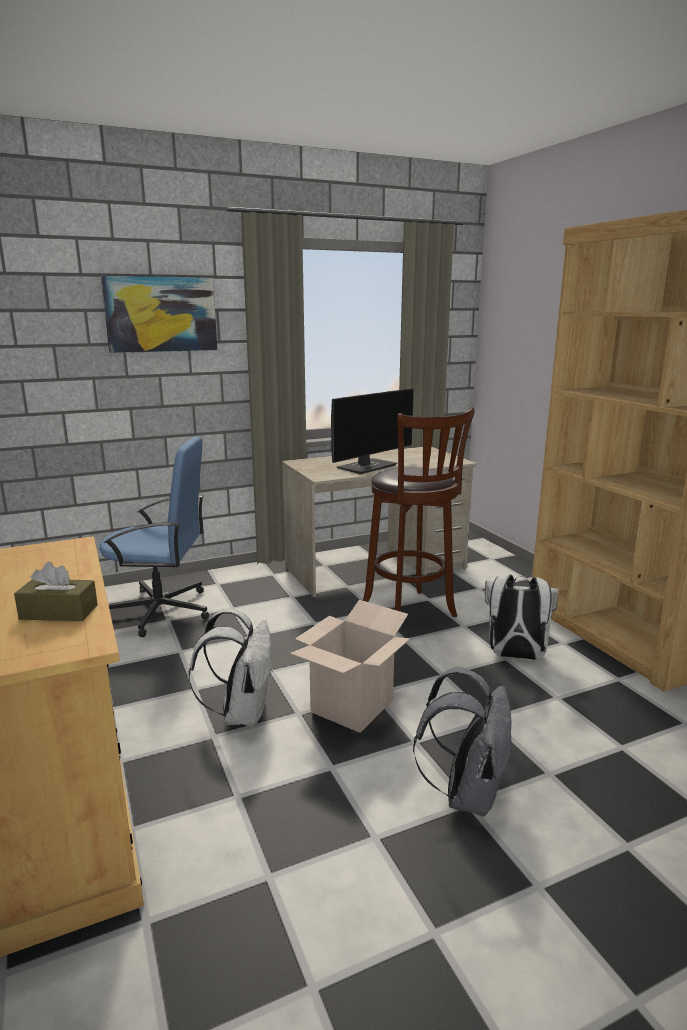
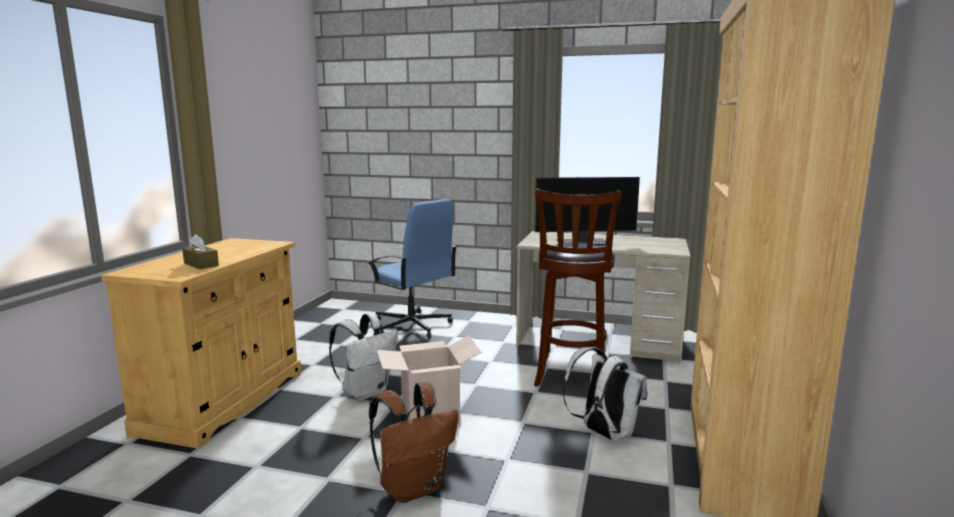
camera: 40 degrees right, 5 degrees down
(161, 314) = (456, 110): picture -> none
(467, 793) = (413, 488): grey backpack -> brown backpack

